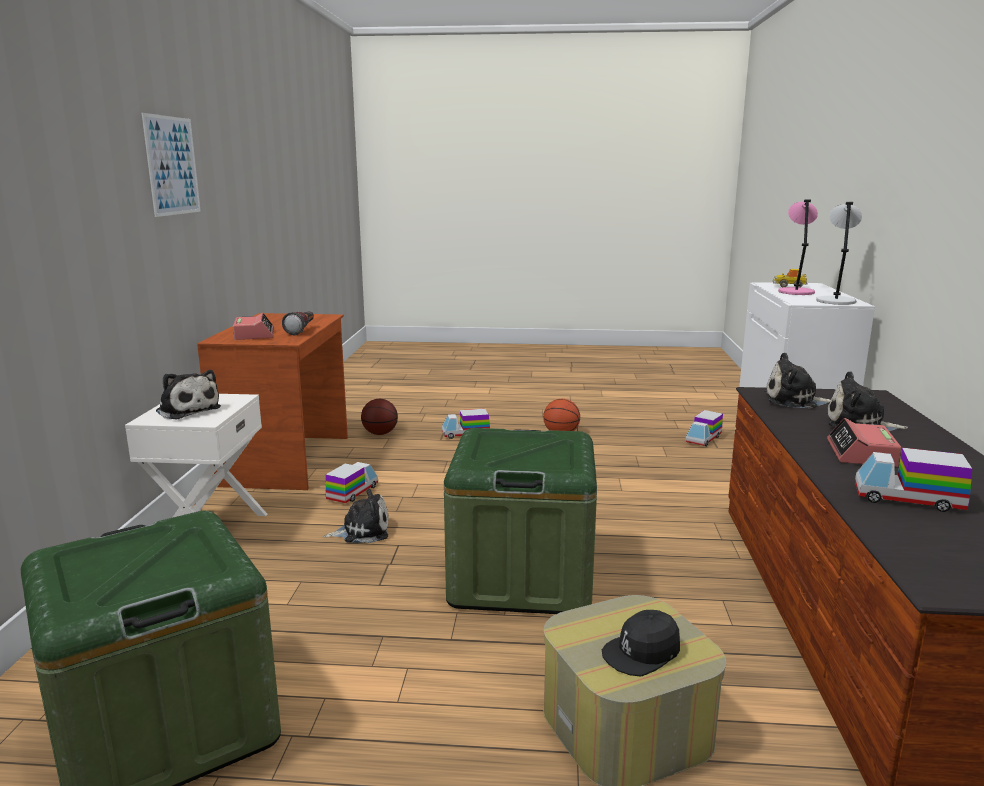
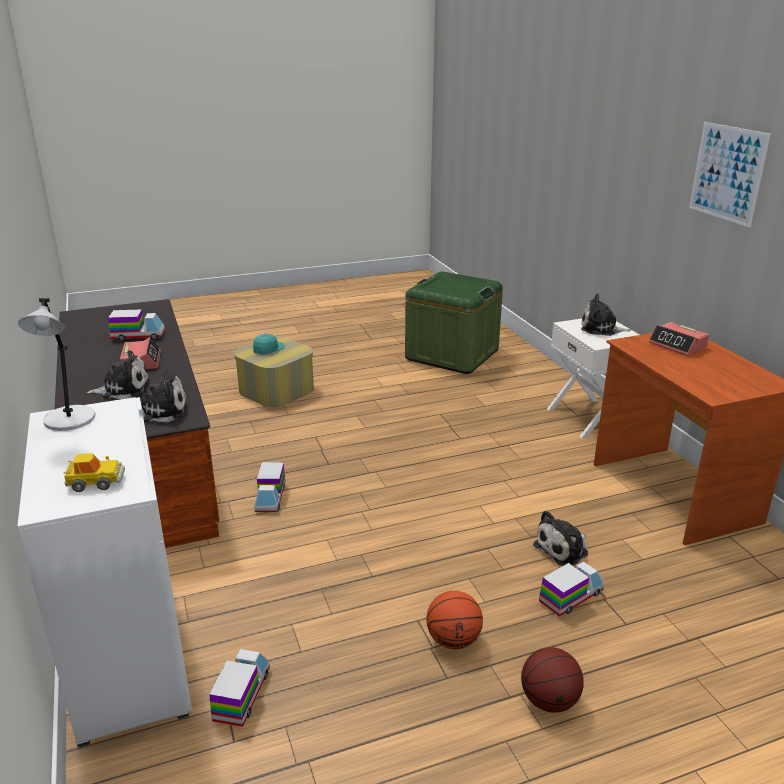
camera: 155 degrees right, 10 degrees up
(302, 331) = (657, 360): flashlight -> none
(352, 493) = (555, 471): toy truck -> toy truck (270, 498)
(362, 531) = (497, 441): plush toy -> plush toy (563, 549)
(380, 433) = (665, 565): basketball -> basketball (549, 701)
(521, 576) = (362, 437): green storage box -> none
(642, 652) = (268, 349): black cap -> turquoise cap
(795, 292) = (102, 452): pink table lamp -> none

